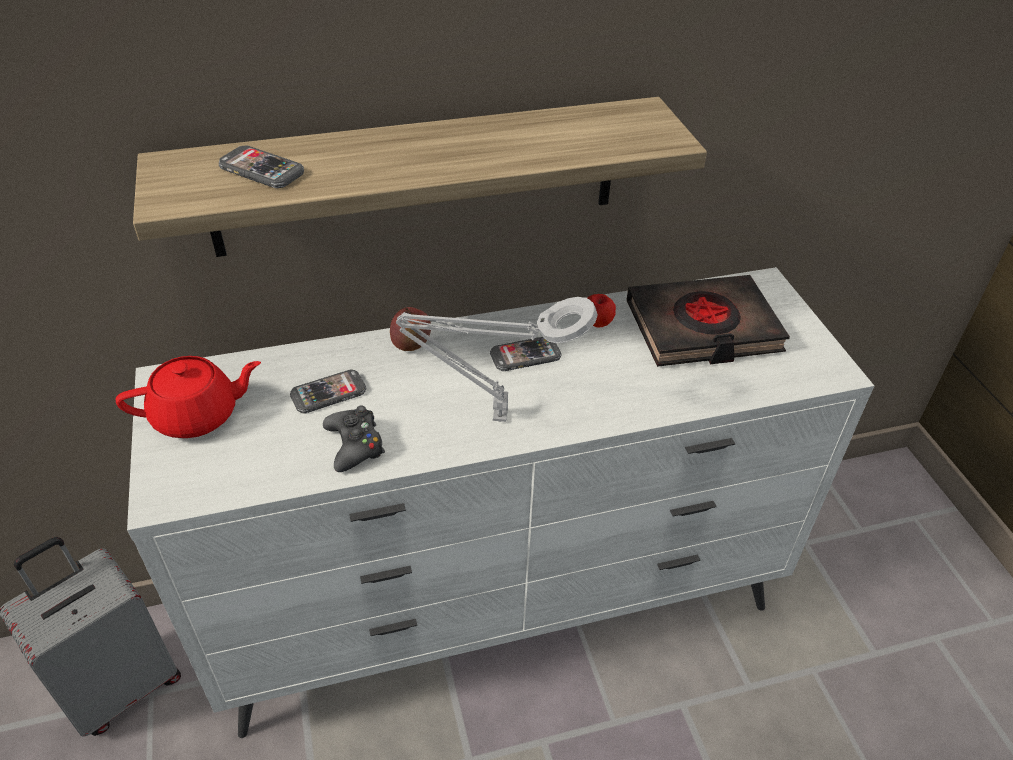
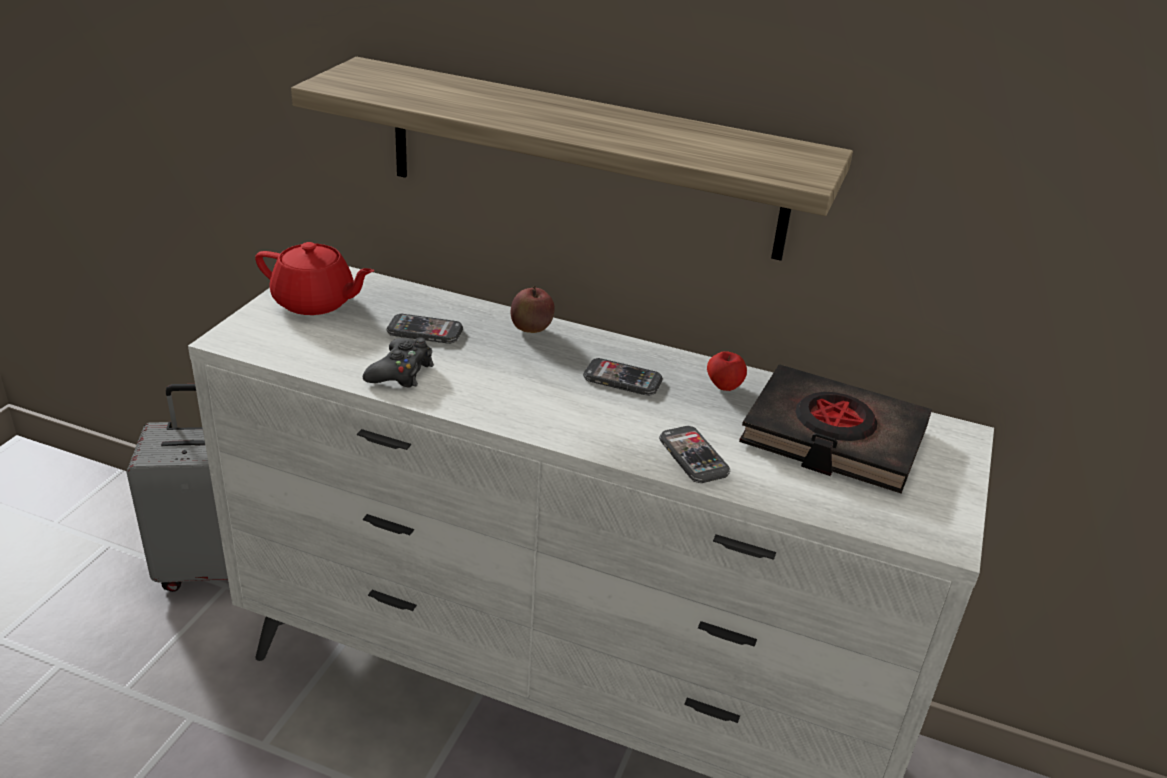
camera: 35 degrees right, 10 degrees down
(261, 170) = (421, 88): phone -> phone (693, 456)
(494, 416) = (537, 407): grey table lamp -> none

